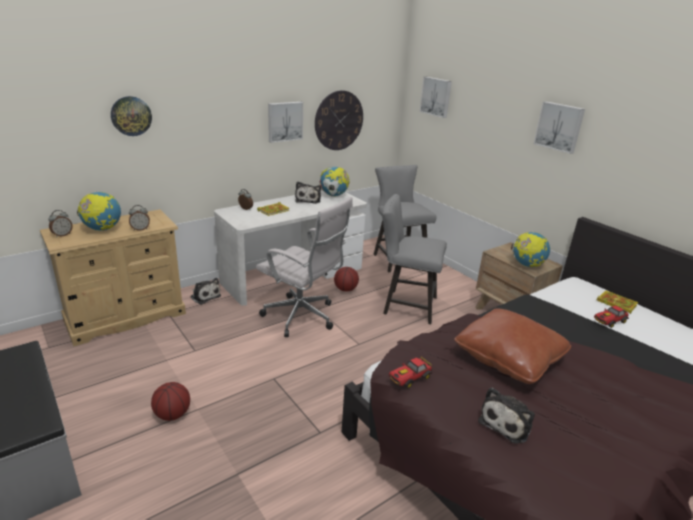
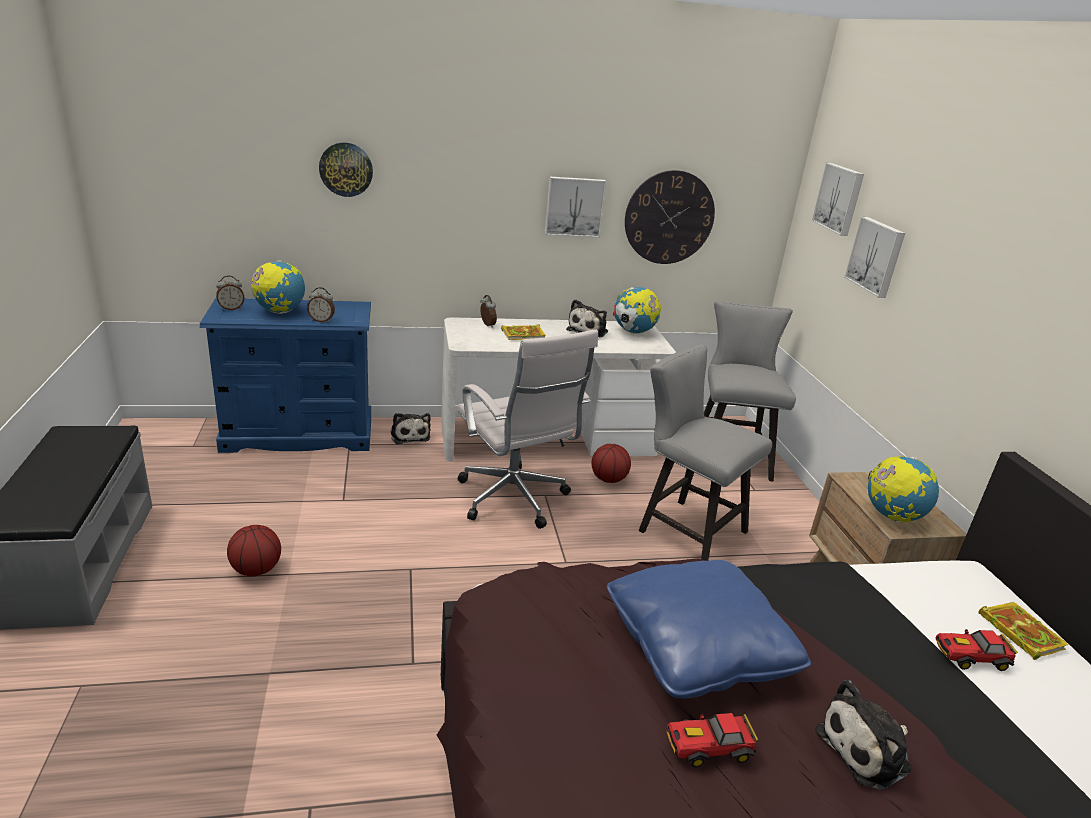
camera: 25 degrees right, 0 degrees up
(126, 317) = (299, 435): beige dresser -> blue dresser
(409, 378) = (503, 619): toy car -> toy car (707, 748)
(507, 422) = (593, 743): plush toy -> plush toy (867, 750)
(508, 357) = (697, 647): brown pillow -> blue pillow
(559, 127) = (1008, 274): picture -> picture (876, 256)

